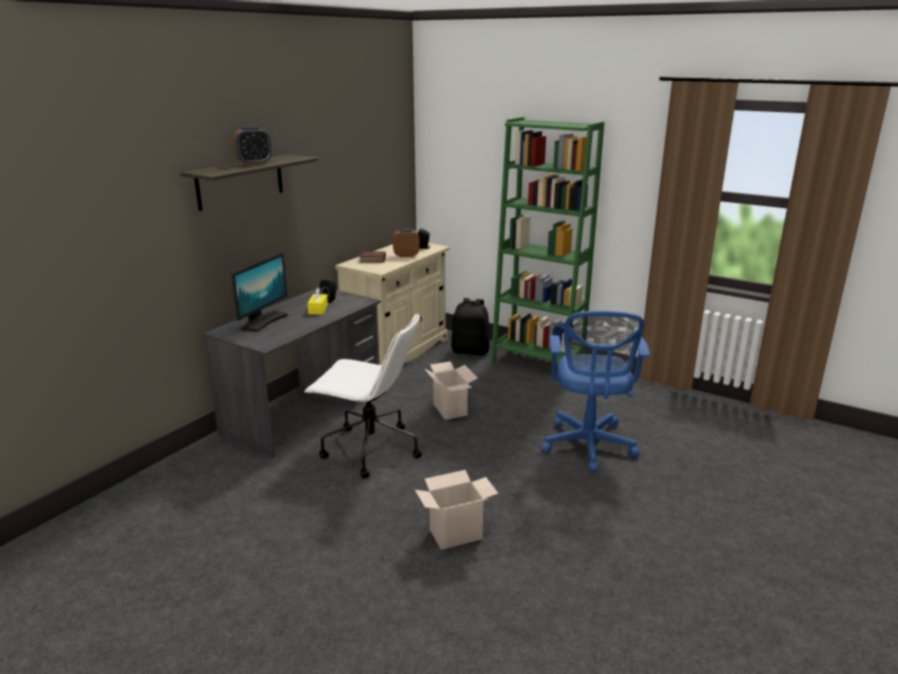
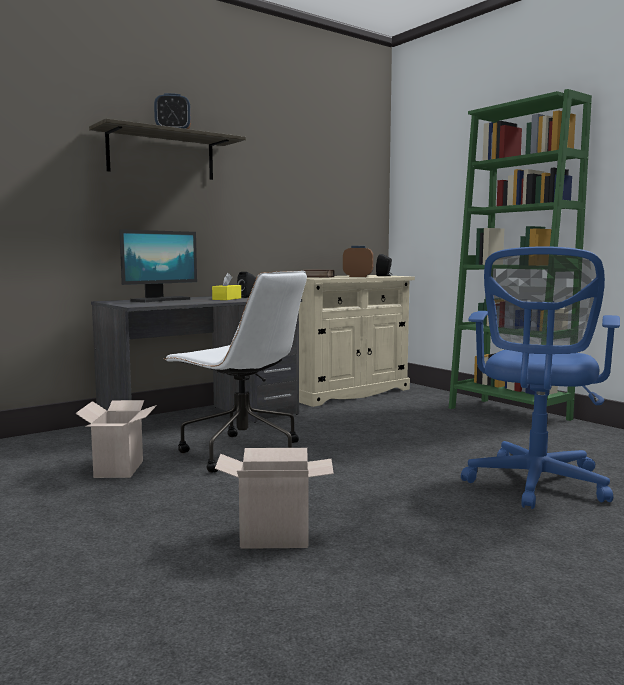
camera: 20 degrees right, 15 degrees down
(451, 410) = (368, 436): cardboard box -> cardboard box (120, 469)
(470, 351) = (430, 399): black backpack -> none

